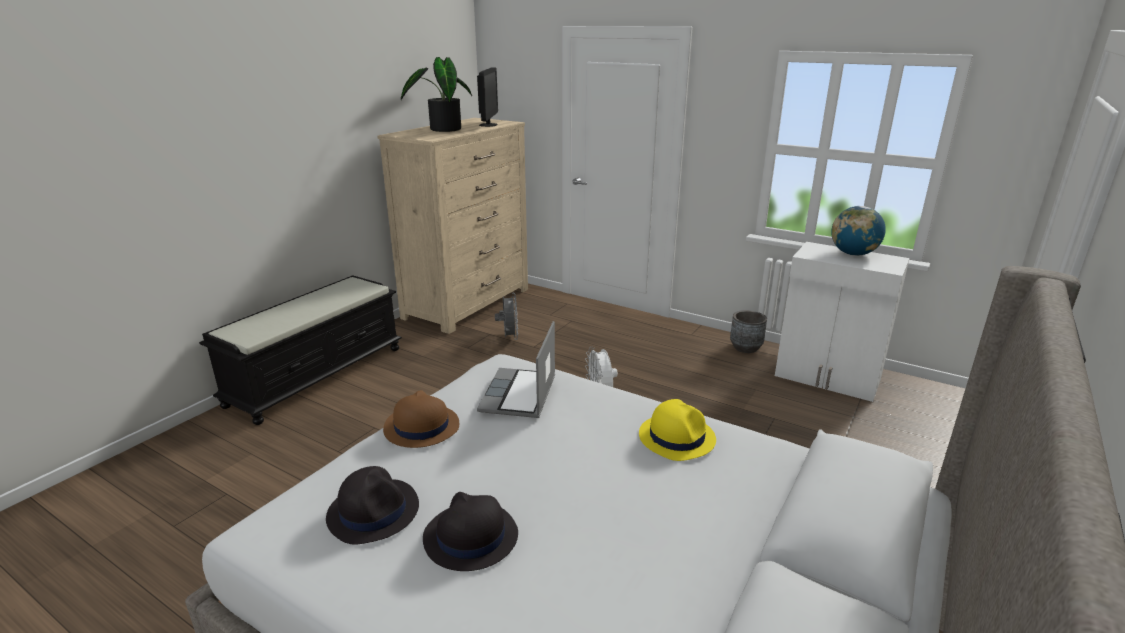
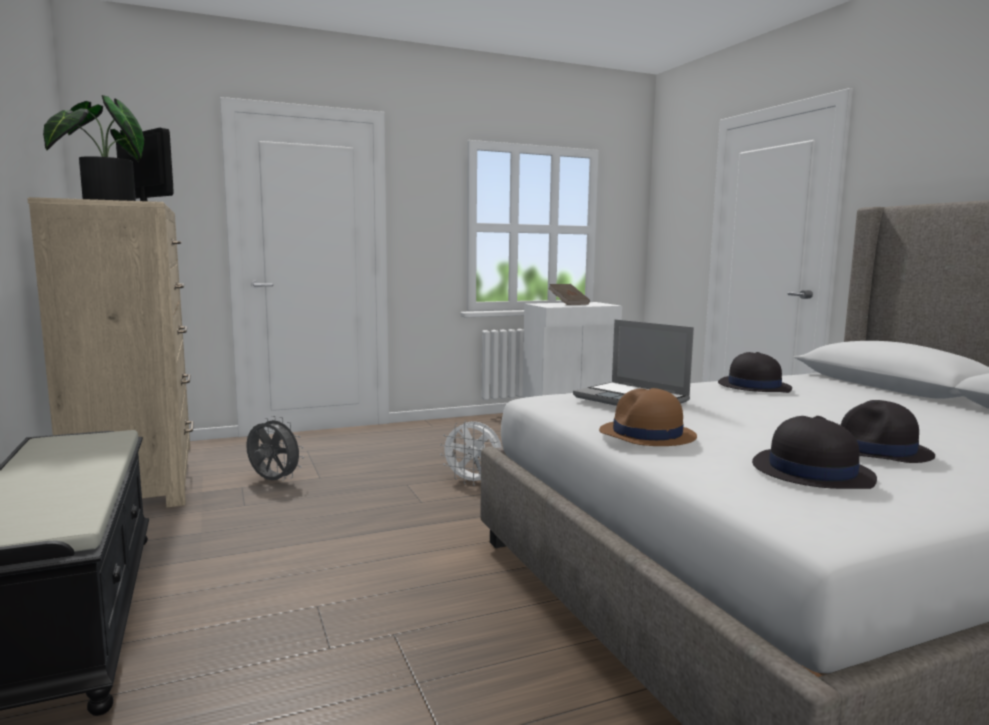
camera: 55 degrees left, 15 degrees down
(676, 437) = (753, 386): yellow hat -> black hat
(745, 348) = (488, 421): grey planter -> none
(853, 254) = (568, 303): globe -> brown book

